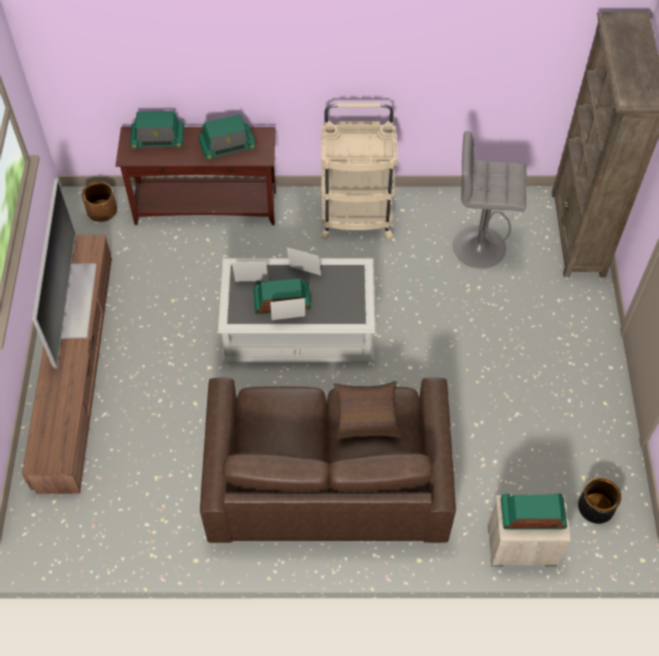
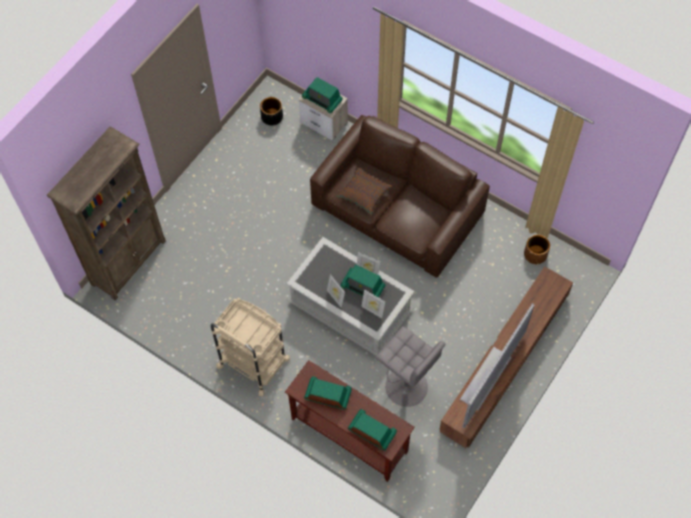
camera: 145 degrees left, 5 degrees up
(102, 210) = (424, 479): brown planter -> brown planter (535, 254)
(478, 246) = (196, 292): grey stool -> grey stool (406, 387)

